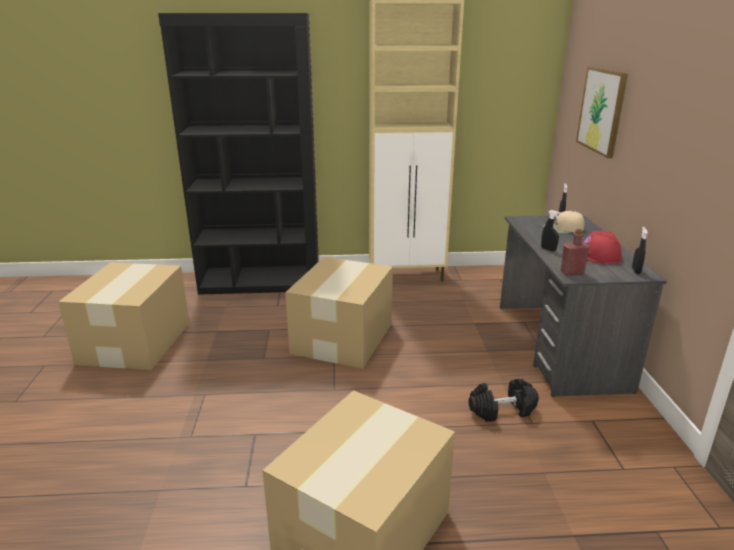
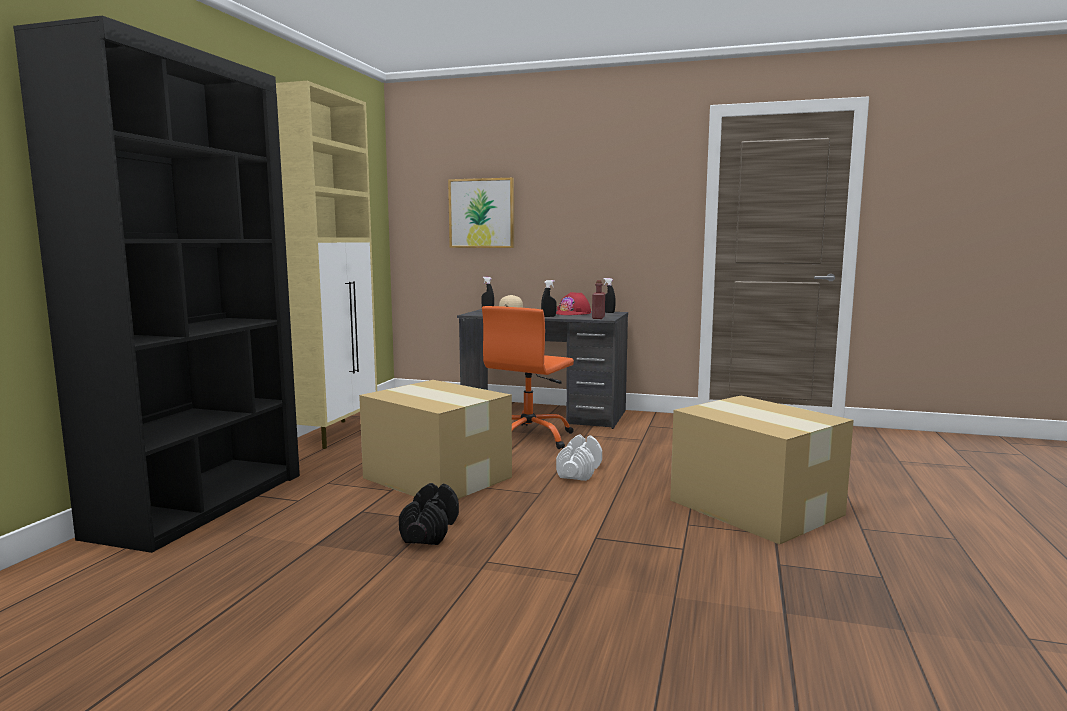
camera: 70 degrees left, 15 degrees down
(137, 341) = (255, 613): cardboard box -> none
(398, 399) = (579, 471): none -> white dumbbell
(471, 354) = (528, 438): none -> orange office chair
(502, 410) = (620, 444): black dumbbell -> black dumbbell (429, 531)

